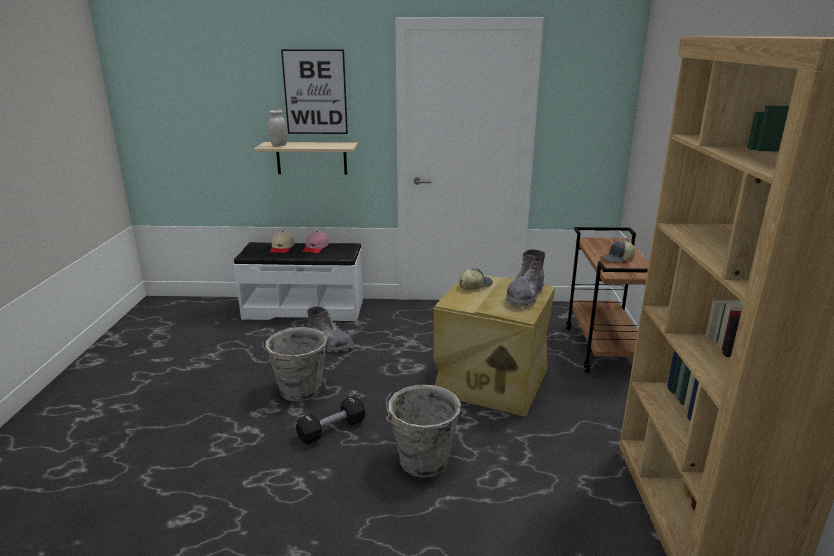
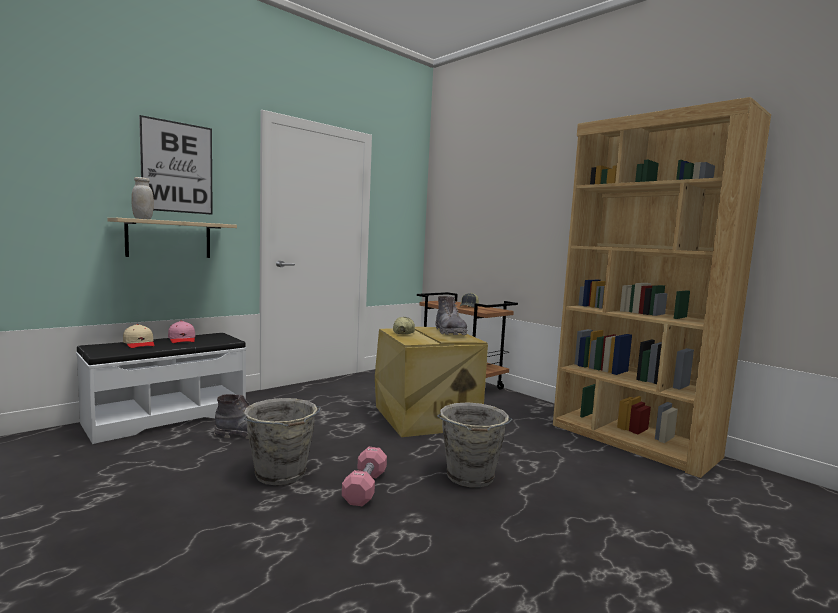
camera: 45 degrees left, 15 degrees down
(332, 430) = (365, 487): black dumbbell -> pink dumbbell

